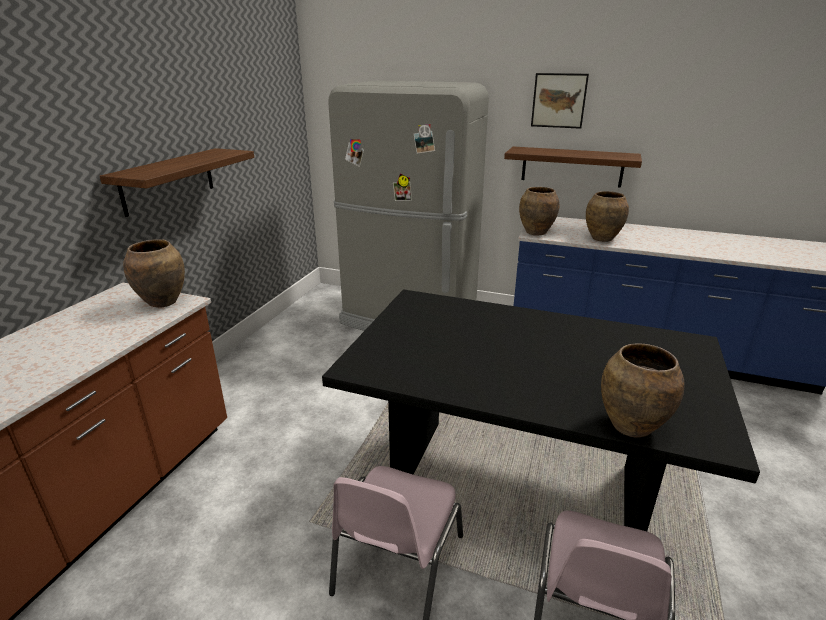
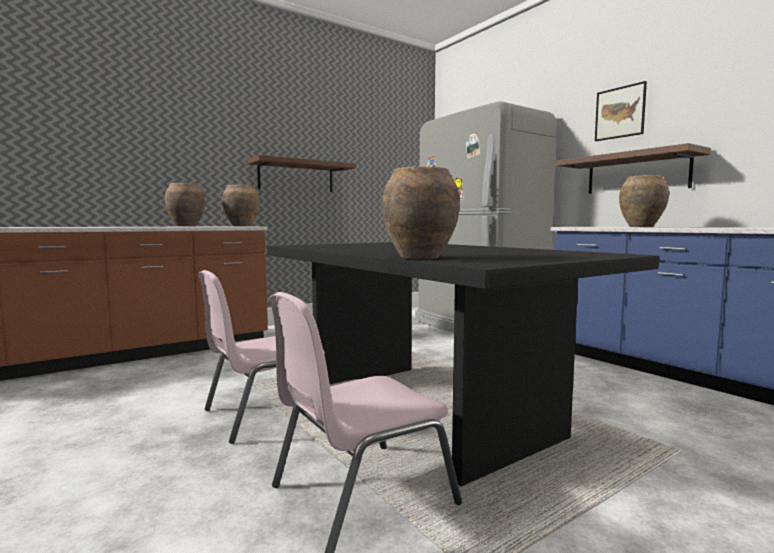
camera: 35 degrees right, 20 degrees down
(535, 232) = (574, 226): brown vase -> brown vase (186, 226)

